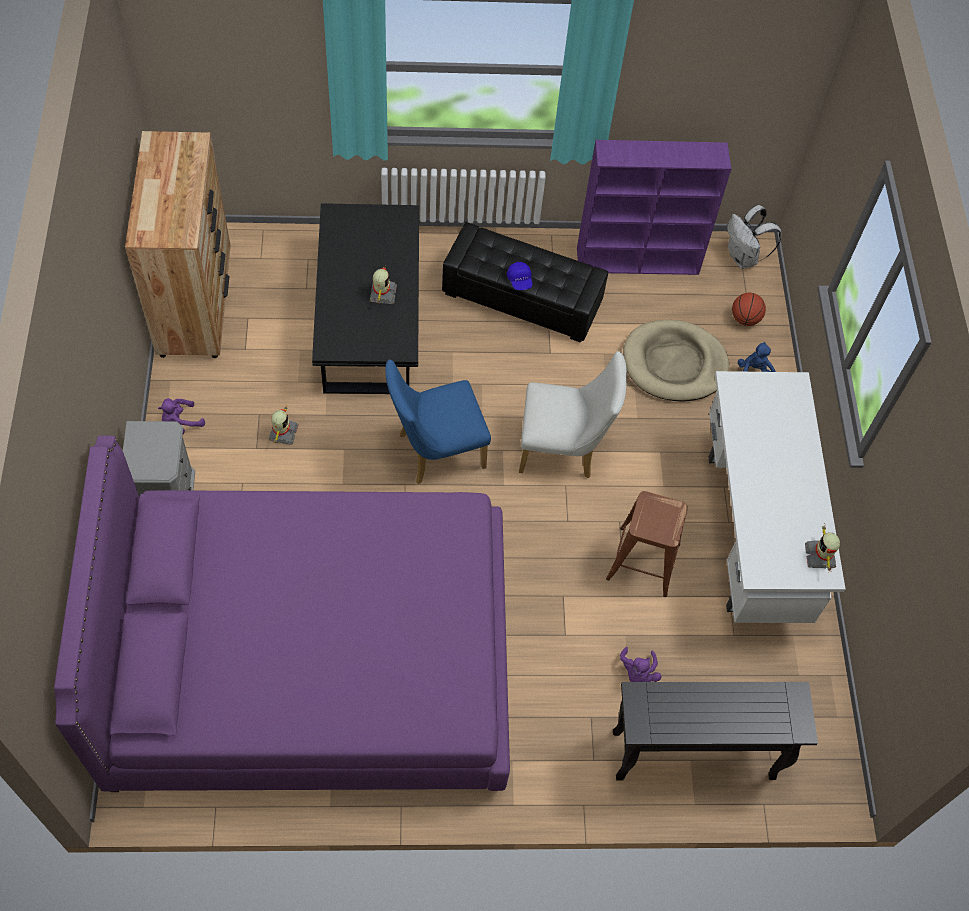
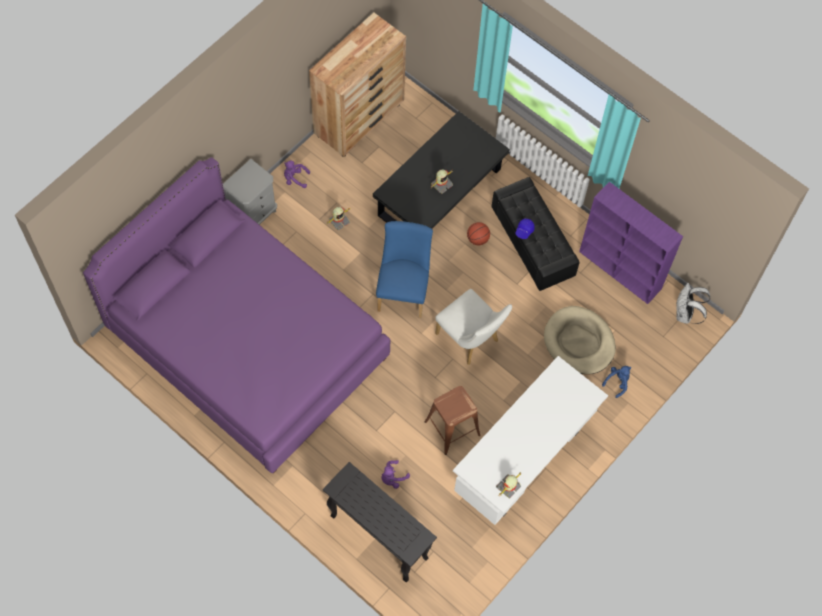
camera: 45 degrees right, 5 degrees up
(435, 452) = (403, 289): blue chair -> blue chair turned 75 degrees clockwise
(745, 319) = (647, 348): basketball -> basketball (477, 239)

